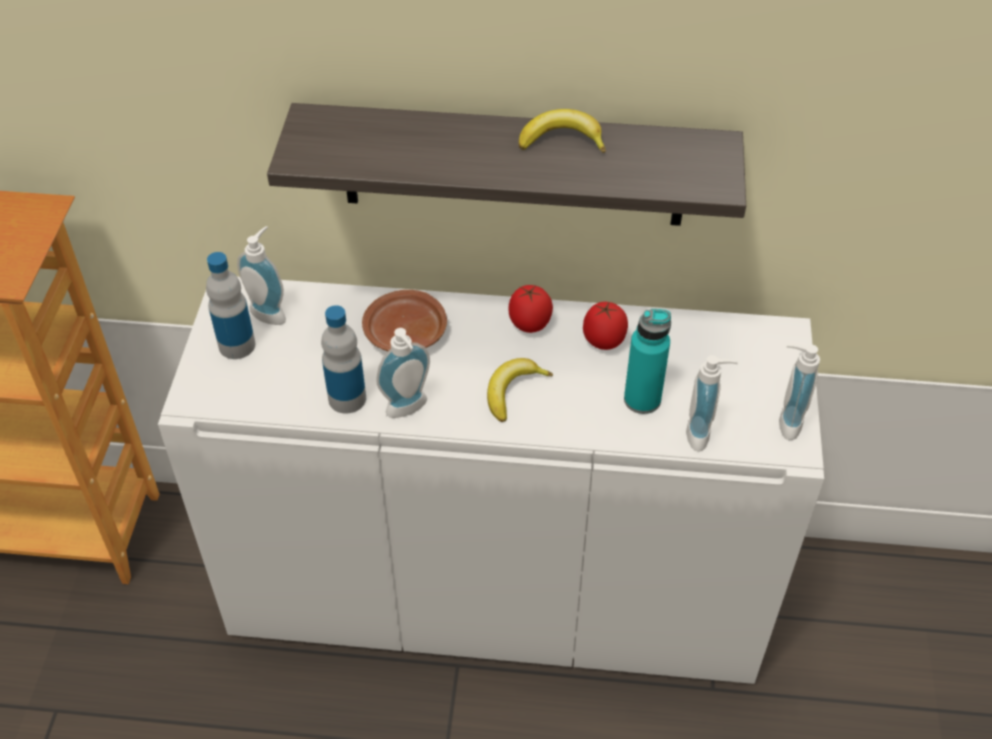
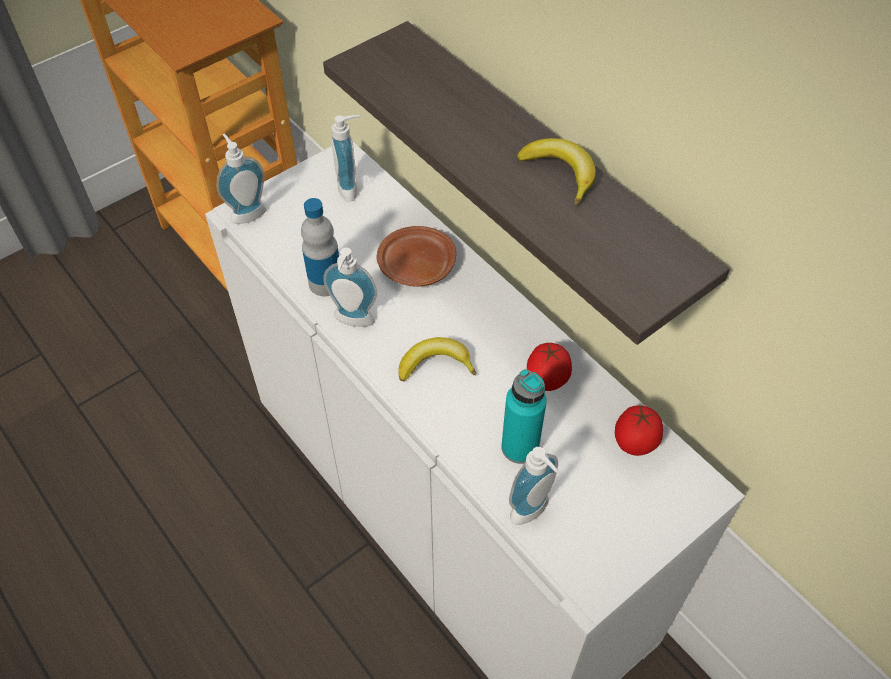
camera: 45 degrees right, 5 degrees up
(237, 345) = (305, 196): bottle -> none
(529, 325) = (507, 325): tomato -> tomato (634, 443)
(784, 422) = (611, 560): soap dispenser -> soap dispenser (247, 212)

